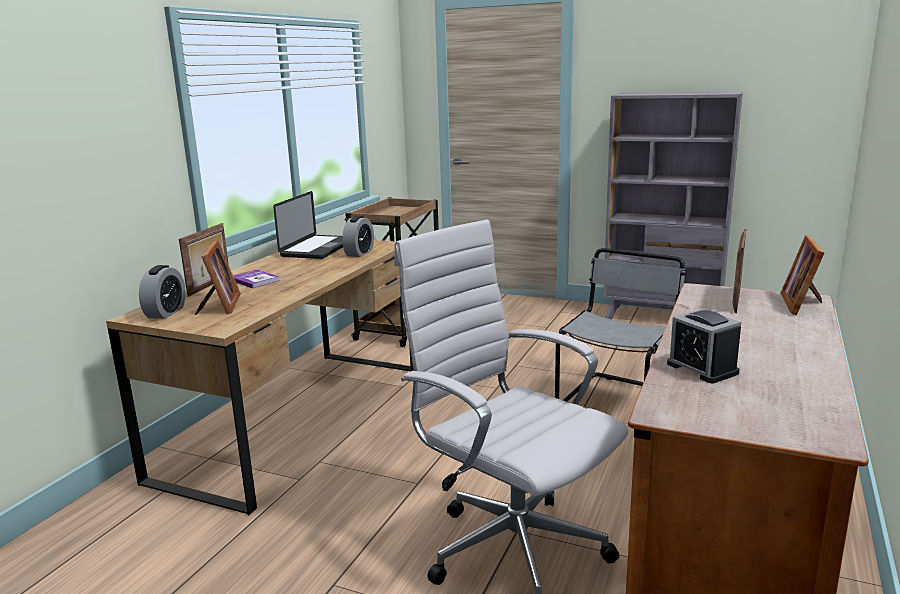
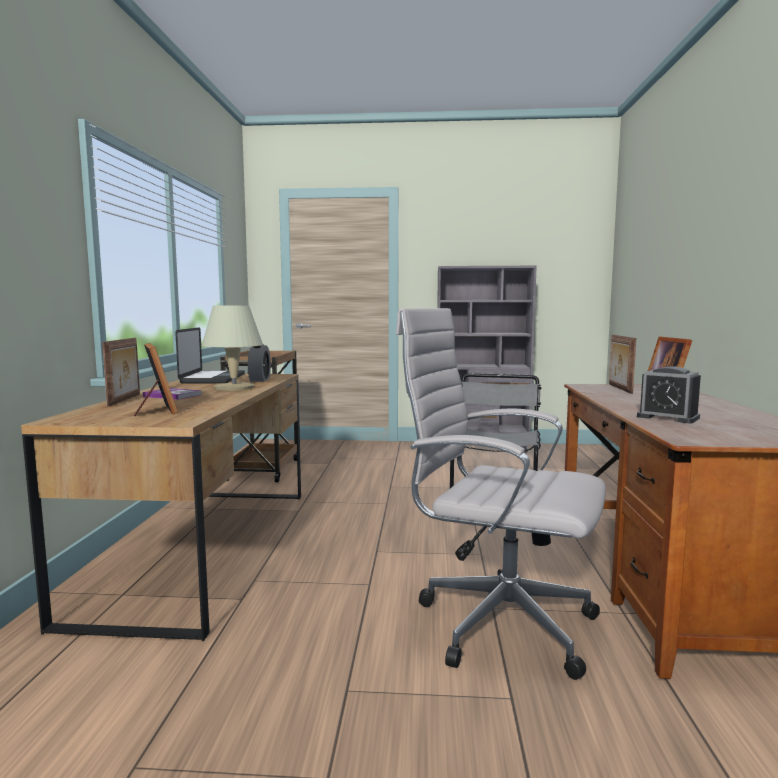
camera: 20 degrees left, 10 degrees down
(166, 312) = (95, 416): alarm clock -> none
(320, 269) = (234, 388): none -> beige table lamp

